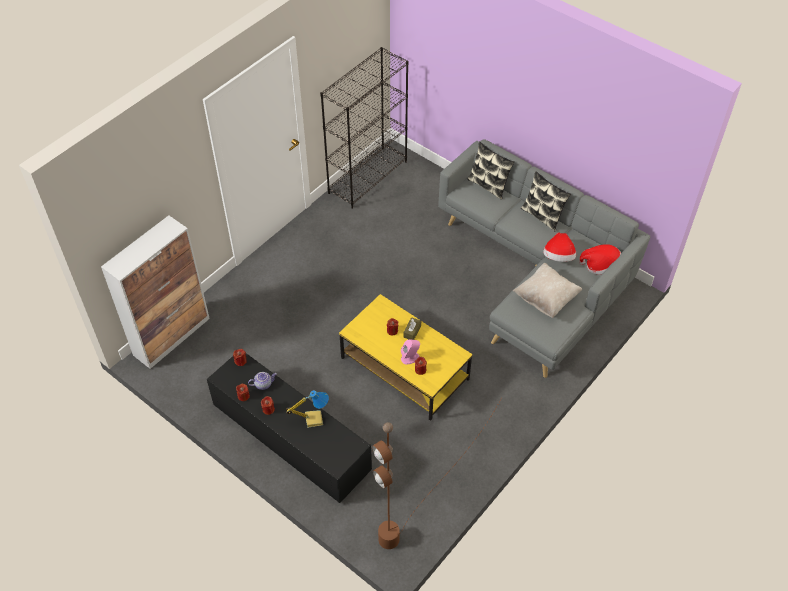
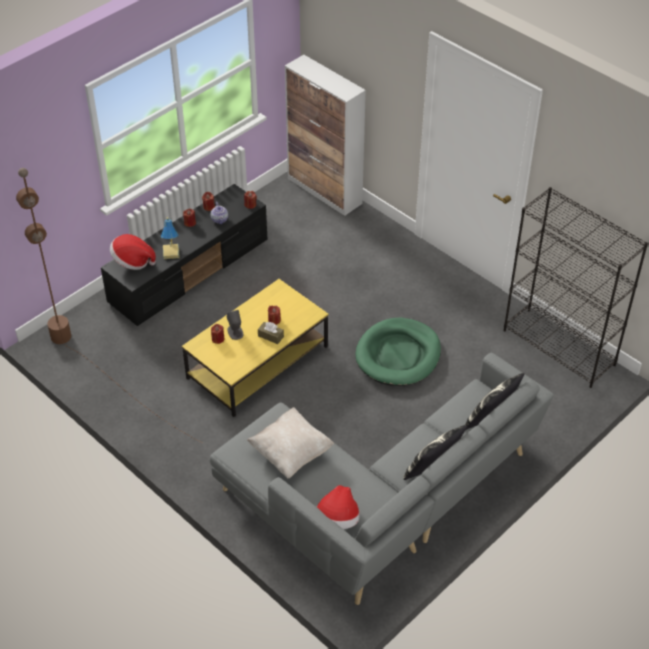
camera: 95 degrees right, 5 degrees down
(385, 272) = (398, 355): none -> green dog bed
(410, 358) = (235, 332): pink speaker -> grey speaker
(558, 257) = (357, 477): hat -> hat (132, 261)

